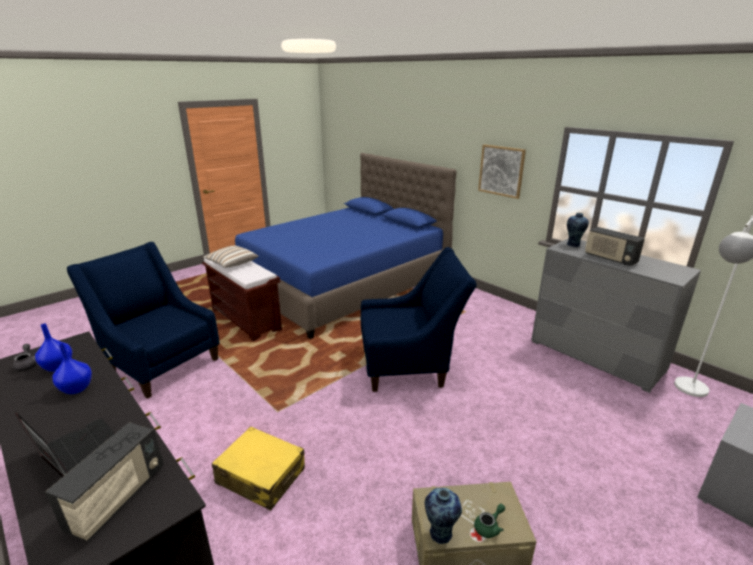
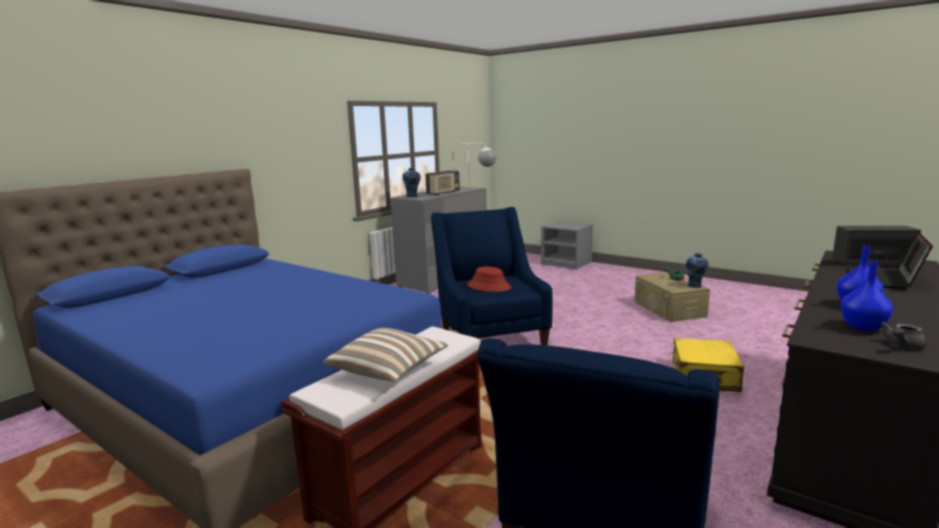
camera: 100 degrees left, 10 degrees down
(396, 318) = (489, 286): none -> red hat
(501, 171) = (299, 157): picture -> none

